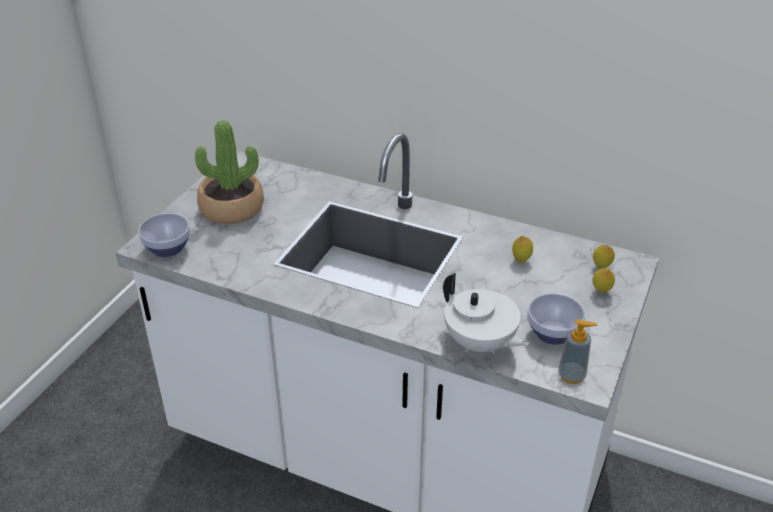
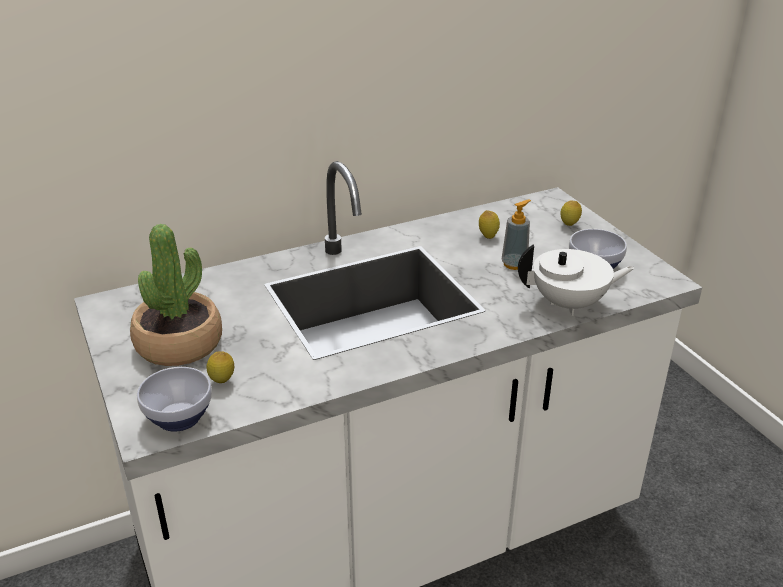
camera: 50 degrees left, 5 degrees down
(571, 375) = (652, 283): soap dispenser -> soap dispenser (514, 264)
(601, 268) = (541, 212): lemon -> lemon (222, 382)

